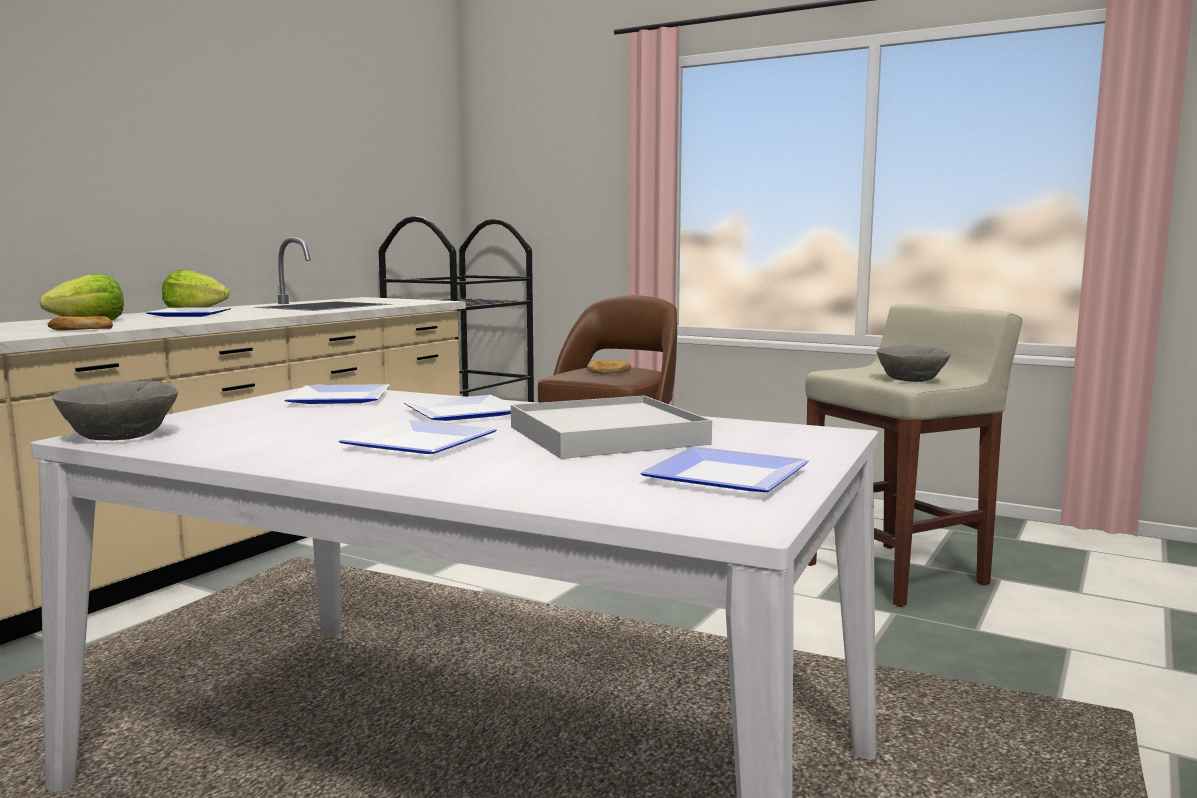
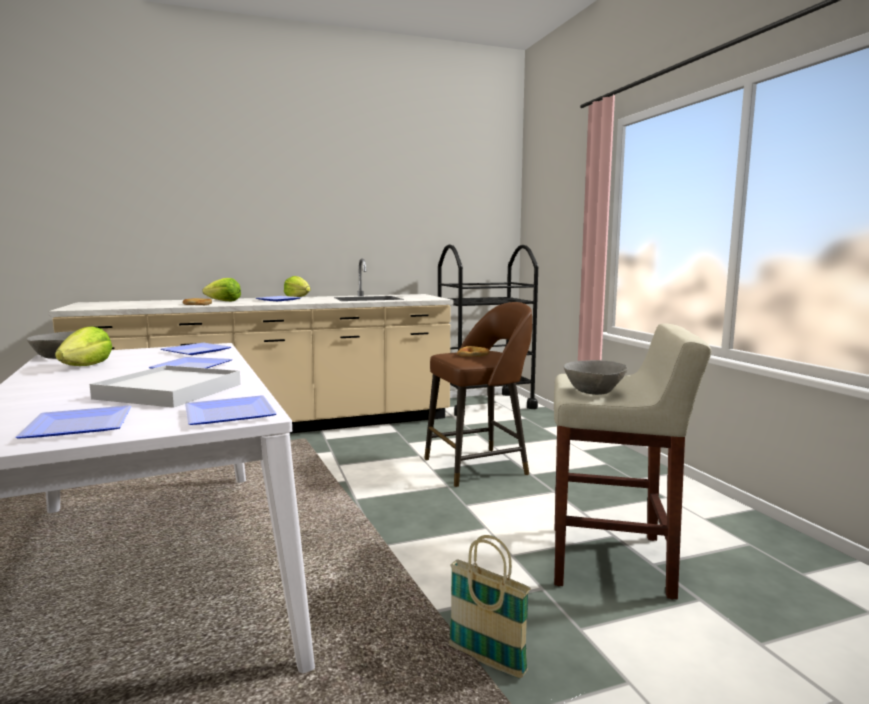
camera: 40 degrees right, 0 degrees up
(275, 437) = (86, 366): none -> lettuce
(419, 442) = (102, 379): plate -> plate (232, 413)
(970, 679) = (487, 661): none -> basket

